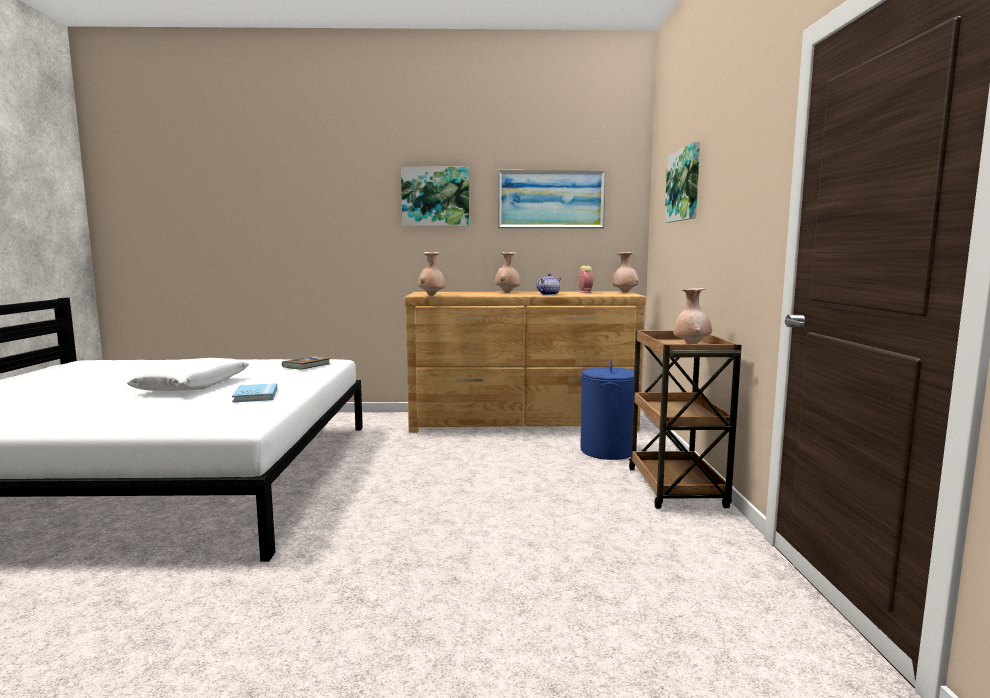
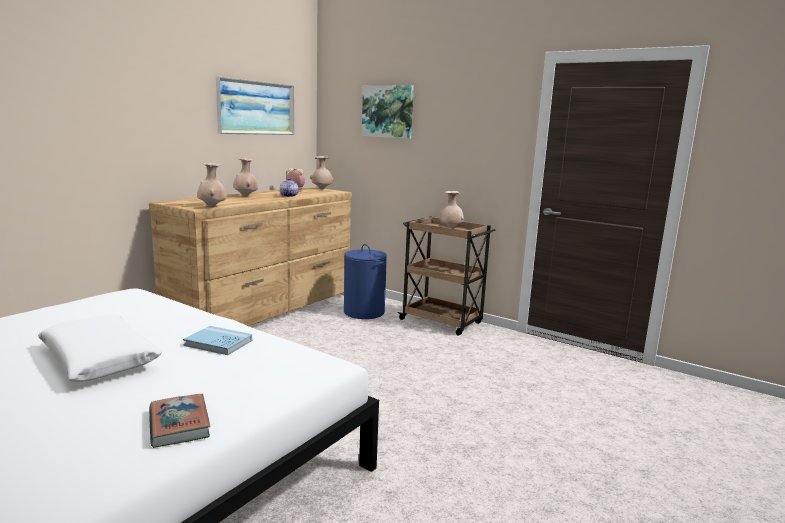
camera: 55 degrees left, 5 degrees up
(306, 366) = (130, 304): book -> book (179, 424)
(435, 197) = (161, 99): picture -> none

